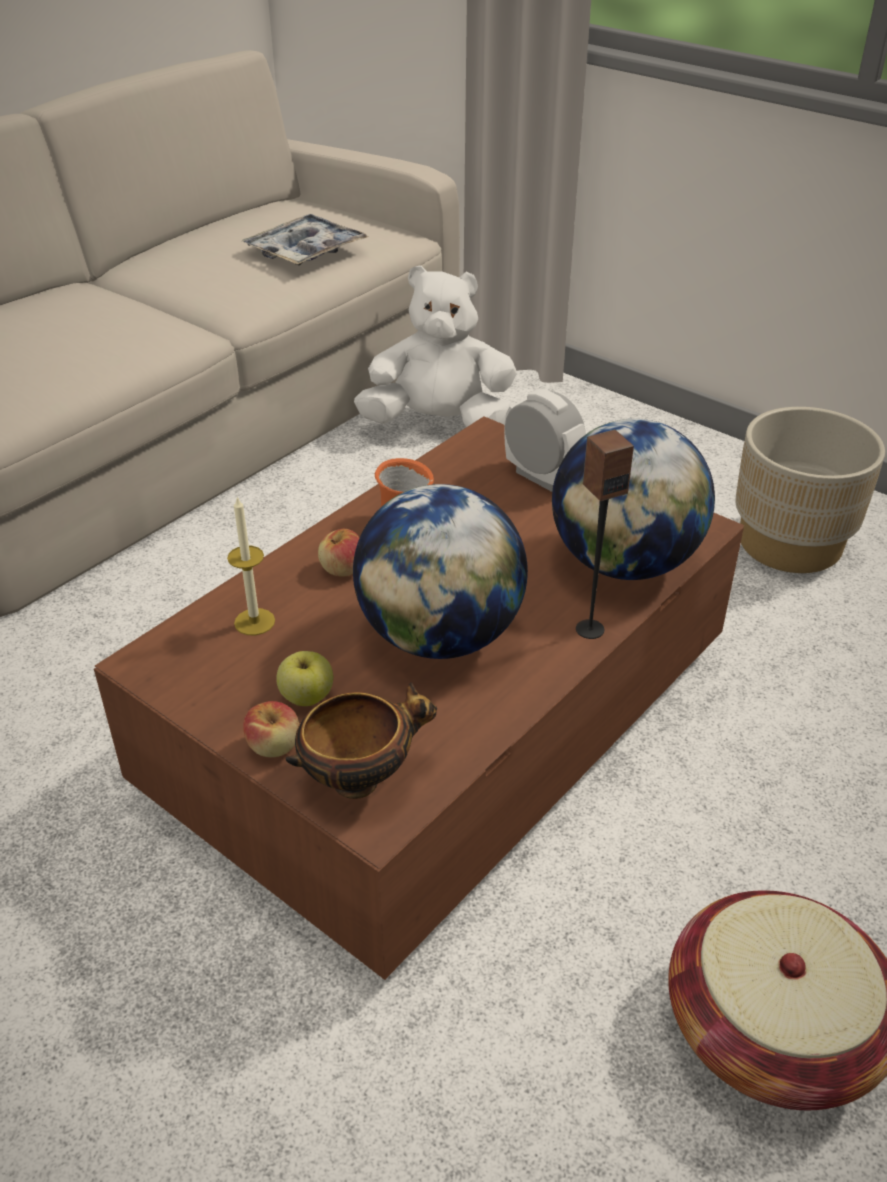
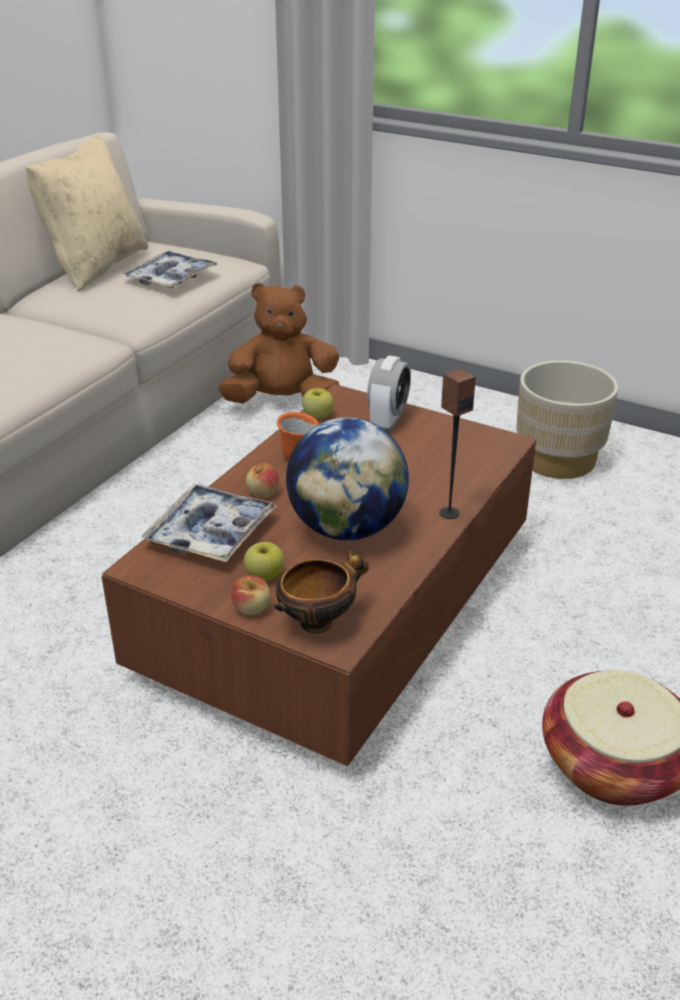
camera: 10 degrees left, 5 degrees down
(218, 228) = (95, 266): none -> beige pillow
(254, 622) = (210, 533): candle -> tray
(439, 424) = (282, 402): white plush toy -> brown plush toy
(448, 461) = (317, 415): none -> apple
(541, 477) = (388, 420): alarm clock -> alarm clock turned 75 degrees clockwise
(624, 563) = (461, 469): globe -> none

